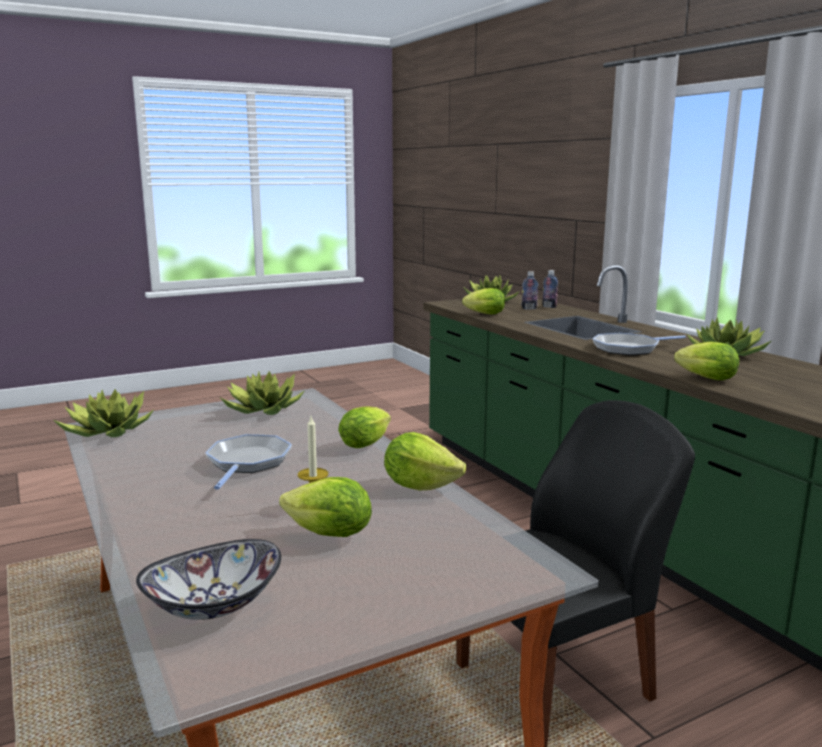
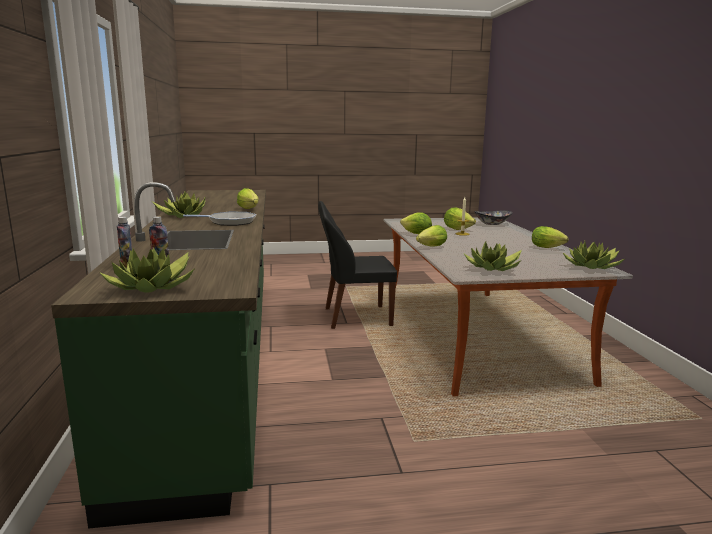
camera: 160 degrees left, 0 degrees up
(247, 463) = (493, 246): frying pan -> none
(483, 314) = (238, 262): lettuce -> lettuce (548, 248)

